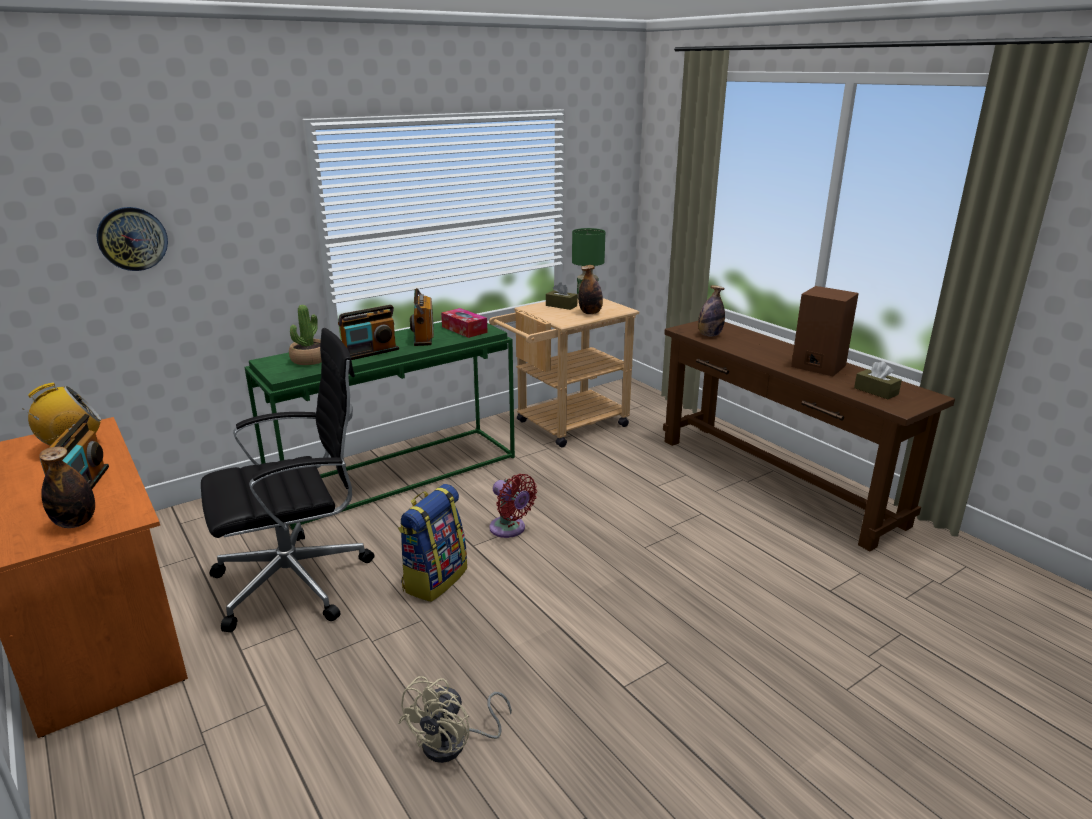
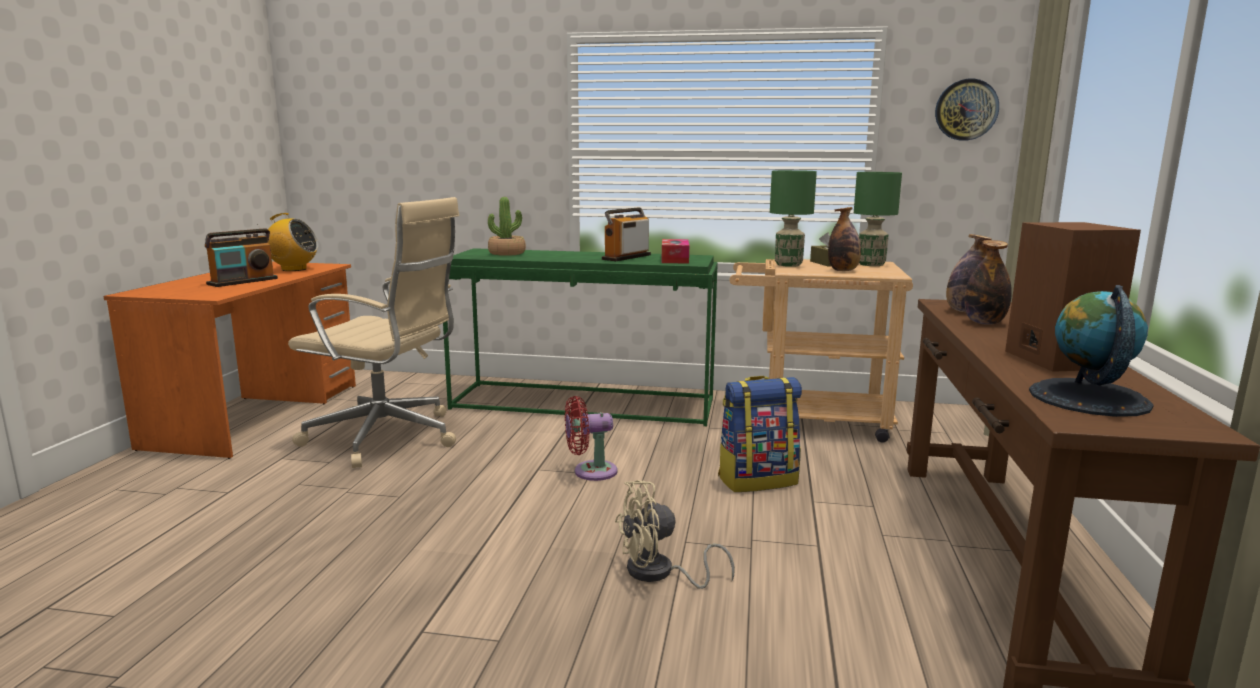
camera: 45 degrees right, 10 degrees down
(76, 522) = (192, 291): bottle -> bottle (984, 323)
(132, 239) = (416, 130): wall clock -> wall clock (966, 110)
(298, 581) = (387, 437): black office chair -> beige office chair
(369, 353) = (557, 257): radio -> none
(434, 579) = (463, 476): backpack -> backpack (757, 480)
(454, 744) = (243, 582): beige fan -> beige fan (659, 573)
(510, 529) = (590, 472): red fan -> red fan turned 75 degrees clockwise
(549, 315) = (789, 265): none -> green table lamp
(876, 391) = (1088, 398): brown tissue box -> globe

